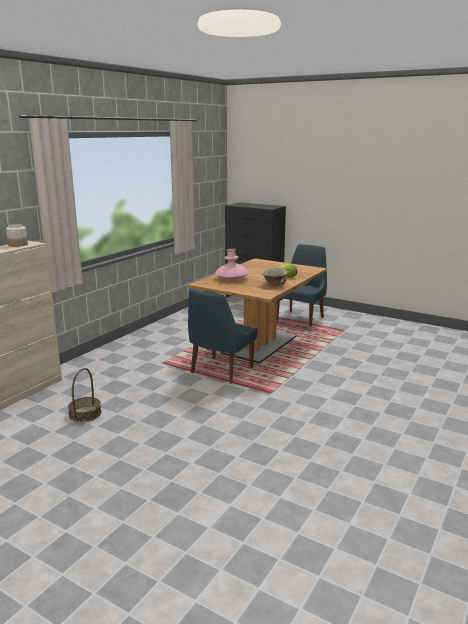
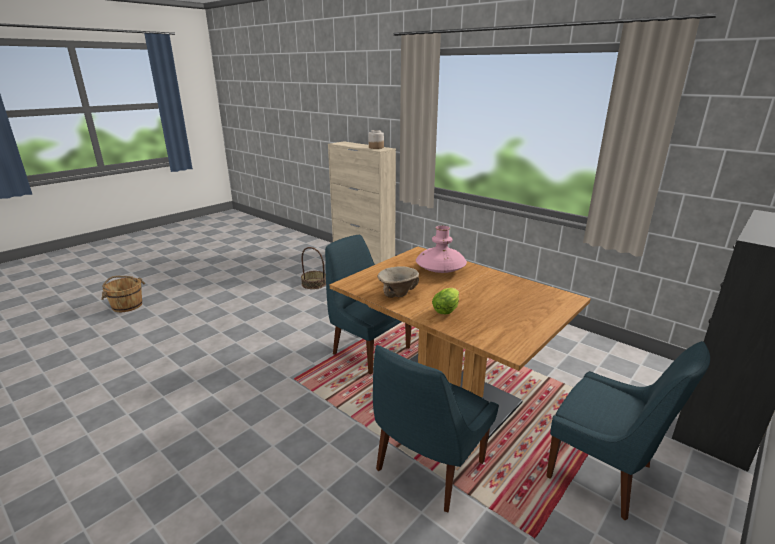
camera: 100 degrees right, 5 degrees up
(149, 561) = (127, 305): none -> brown bucket
(324, 348) = (427, 468): none -> blue chair

